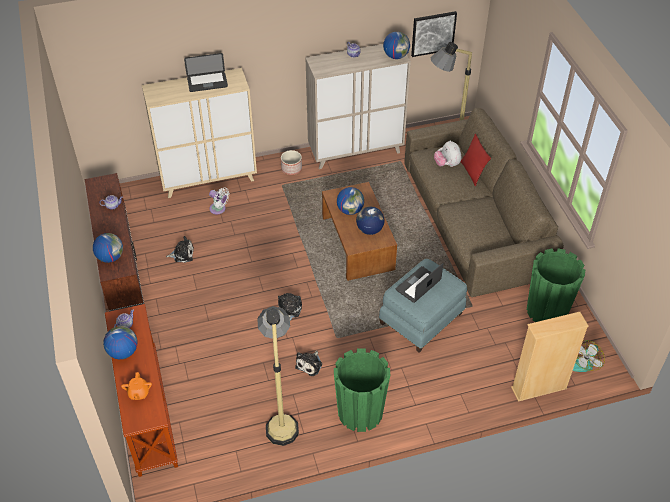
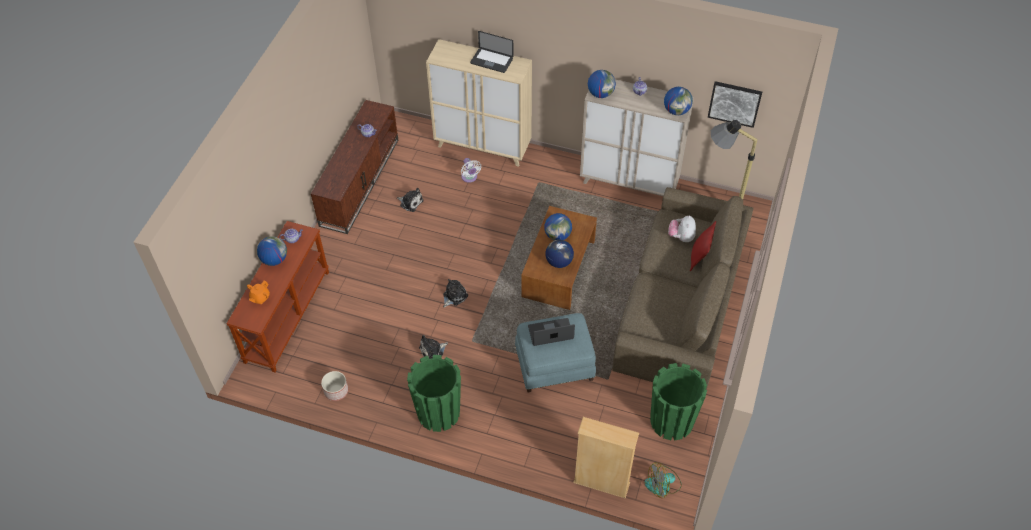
camera: 35 degrees right, 5 degrees up
(110, 257) = (333, 177): globe -> globe (600, 94)
(281, 417) = (377, 379): floor lamp -> none
(291, 169) = (559, 171): planter -> planter (336, 391)

